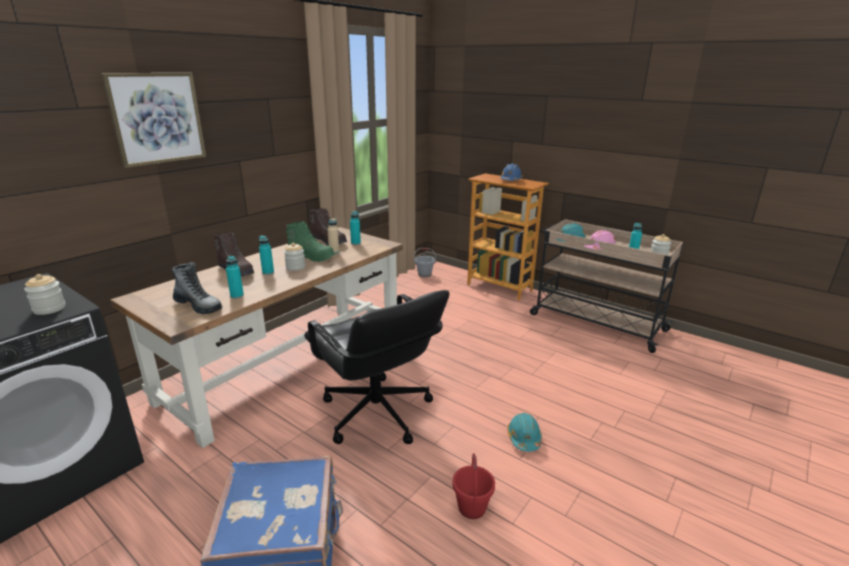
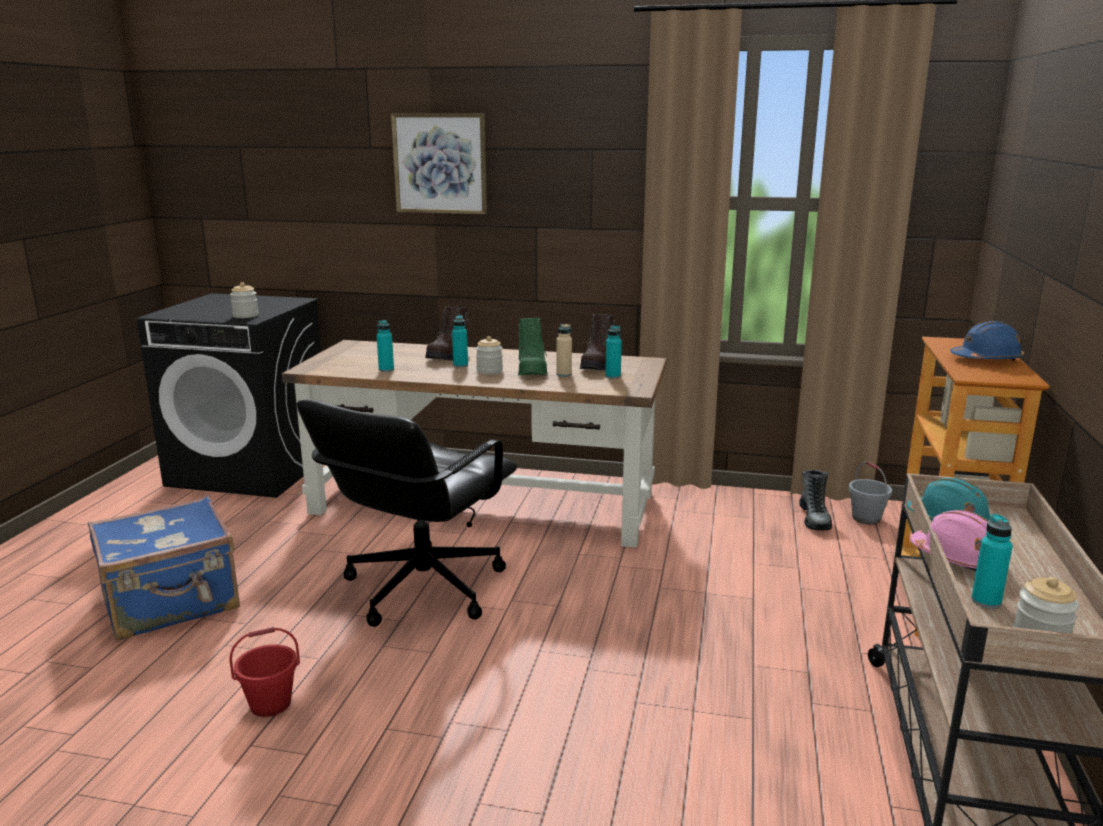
camera: 65 degrees right, 5 degrees down
(199, 306) = (351, 364): boot -> boot (814, 519)
(524, 438) = (439, 724): turquoise hard hat -> none

